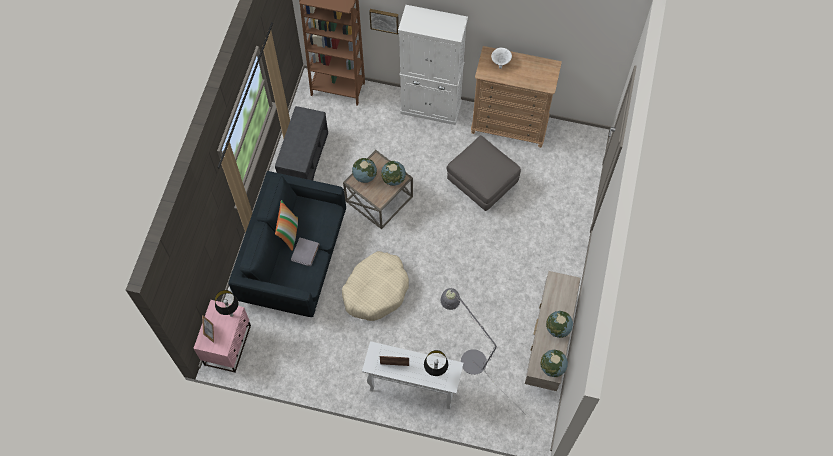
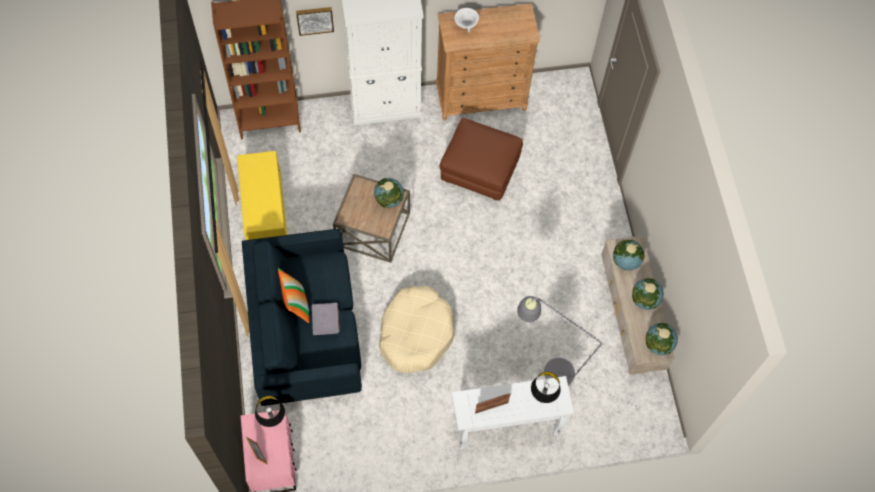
camera: 25 degrees left, 0 degrees up
(303, 157) = (264, 212): grey bench -> yellow bench
(364, 176) = (355, 208): globe -> globe (625, 261)
(481, 183) = (479, 172): grey ottoman -> brown ottoman

